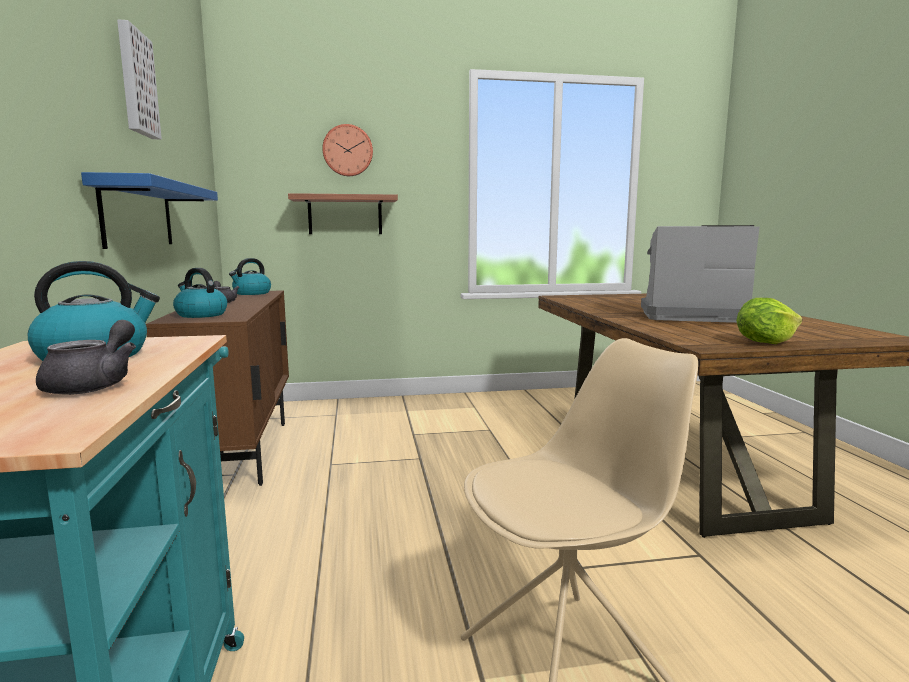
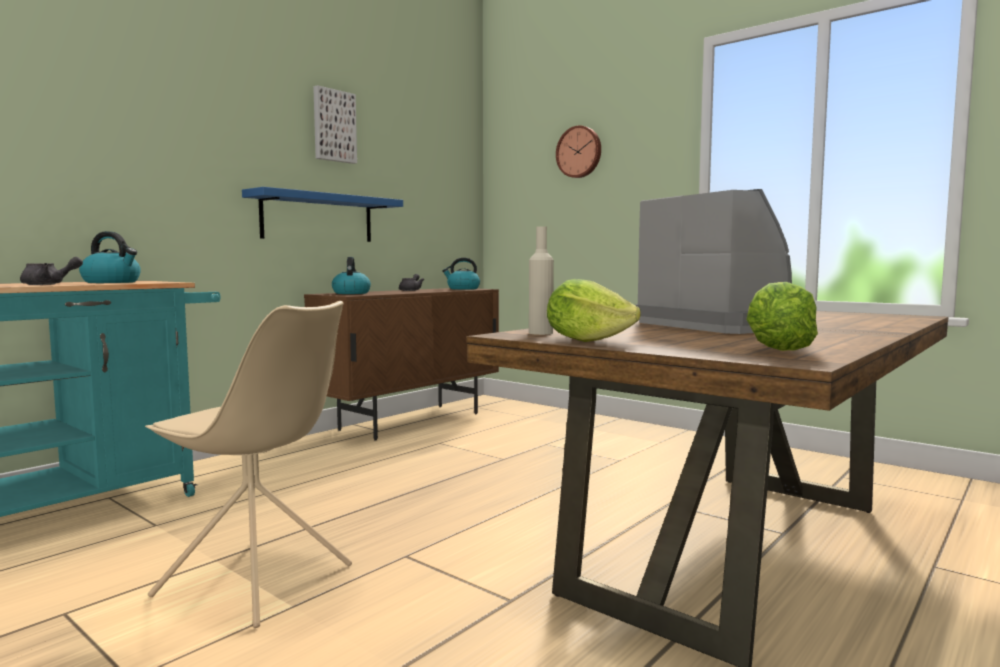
camera: 50 degrees right, 5 degrees down
(345, 215) = (574, 218): shelf -> none
(703, 341) = (540, 333): none -> beige bottle
(847, 332) = (778, 350): none -> lettuce

